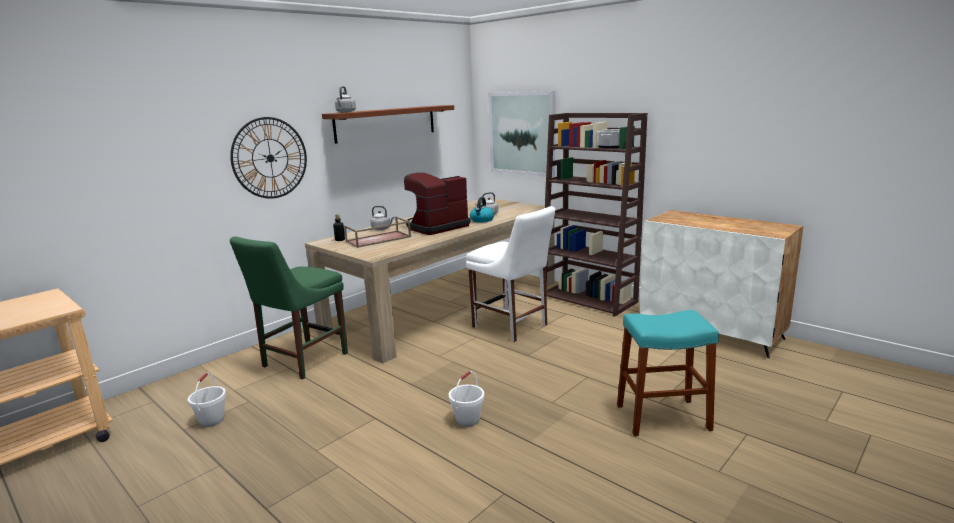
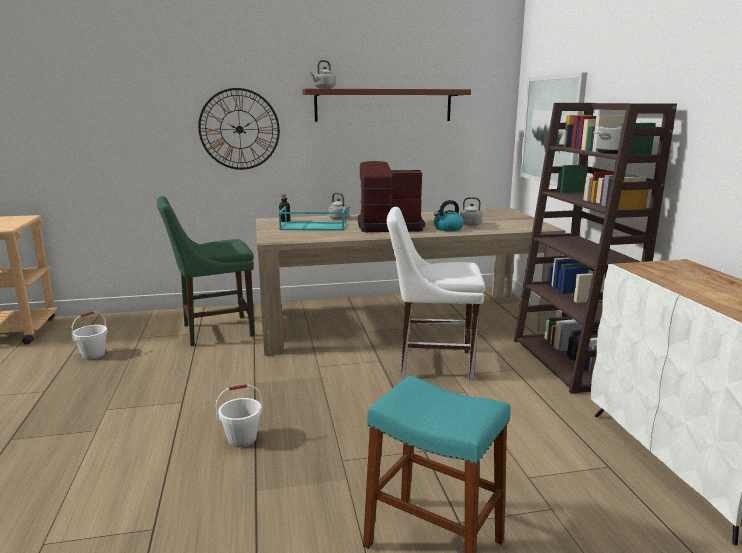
camera: 35 degrees right, 0 degrees up
(378, 239) = (313, 227): brown tray -> turquoise tray
(512, 327) = (431, 363): white chair -> white chair turned 105 degrees clockwise

